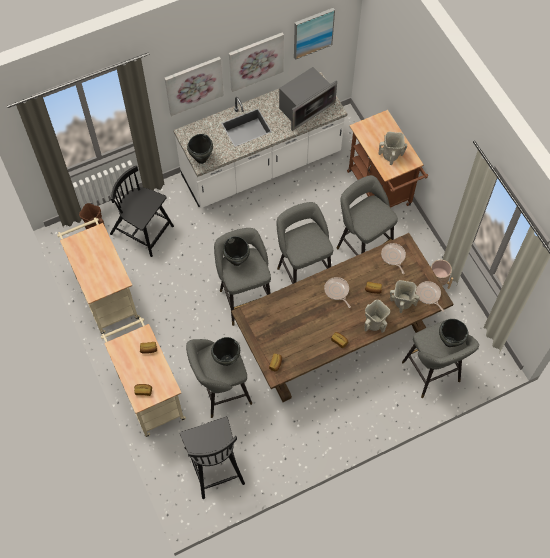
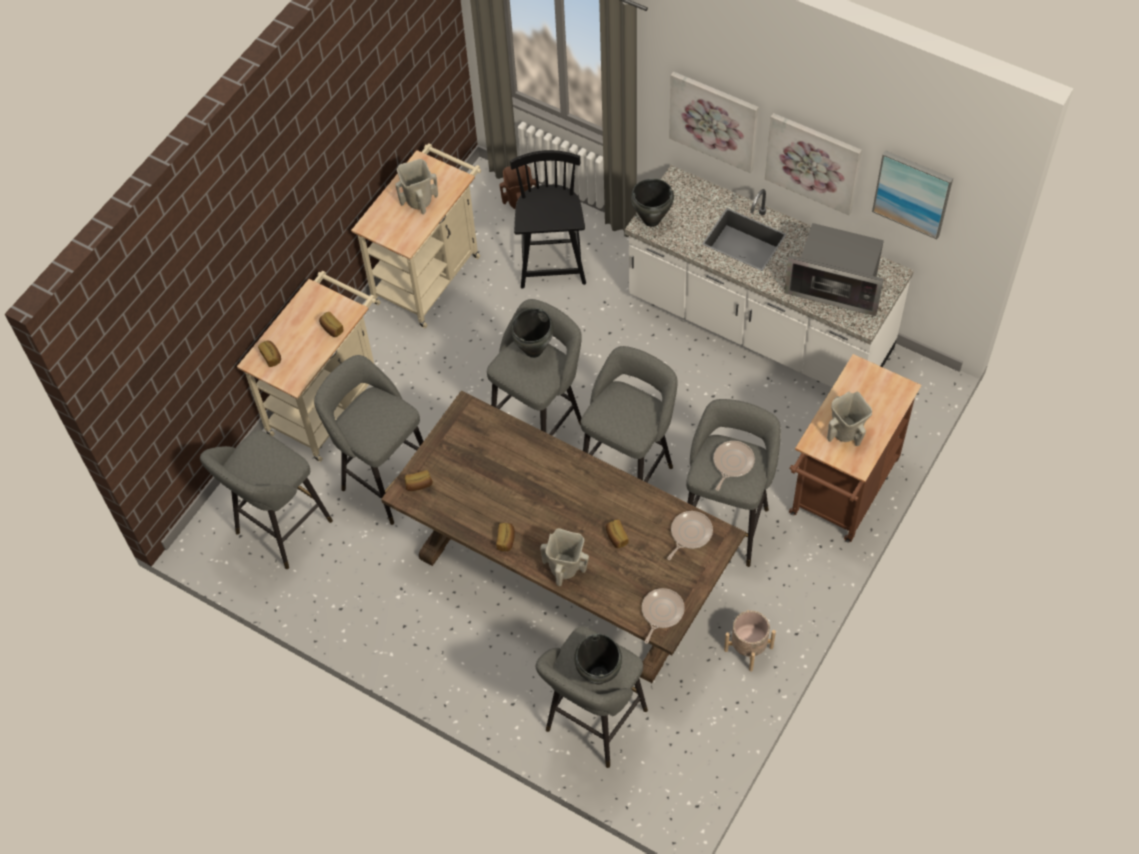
camera: 60 degrees right, 5 degrees down
(214, 464) = (280, 531): black chair -> grey stool
(226, 360) = (380, 423): black cooking pot -> none
(337, 291) = (581, 495): frying pan -> frying pan (732, 463)
(402, 302) = (624, 584): beige vase -> beige vase (419, 200)

